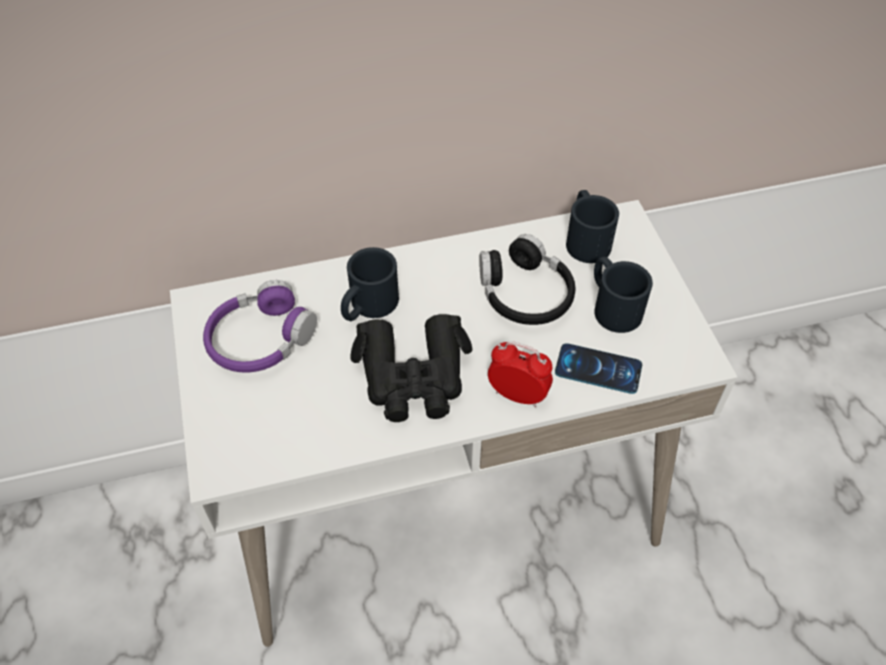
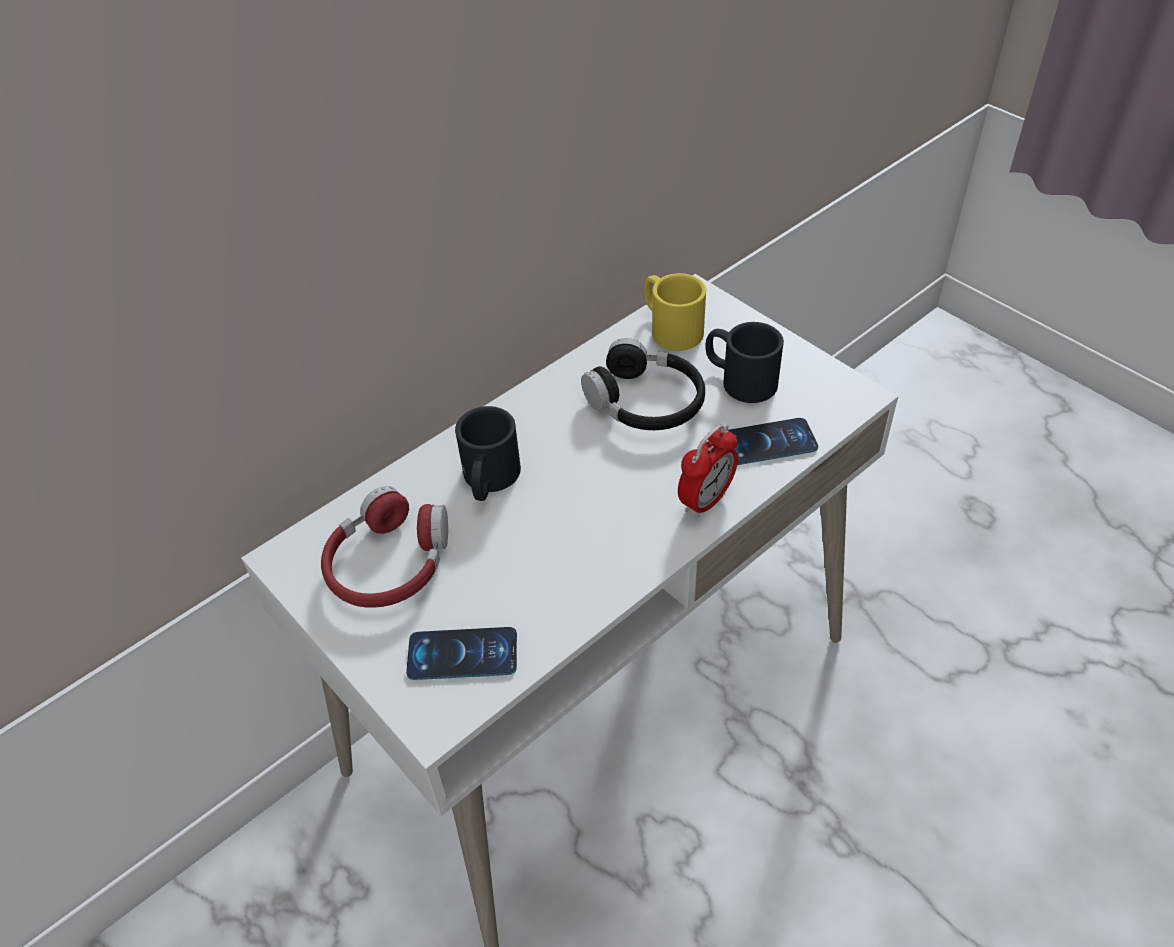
camera: 25 degrees left, 5 degrees down
(260, 339) = (389, 563): purple headphones -> red headphones
(266, 431) = (462, 654): none -> phone
(413, 377) = (587, 529): black binoculars -> none
(517, 395) = (706, 500): alarm clock -> alarm clock turned 135 degrees clockwise
(585, 238) = (670, 327): black mug -> yellow mug

